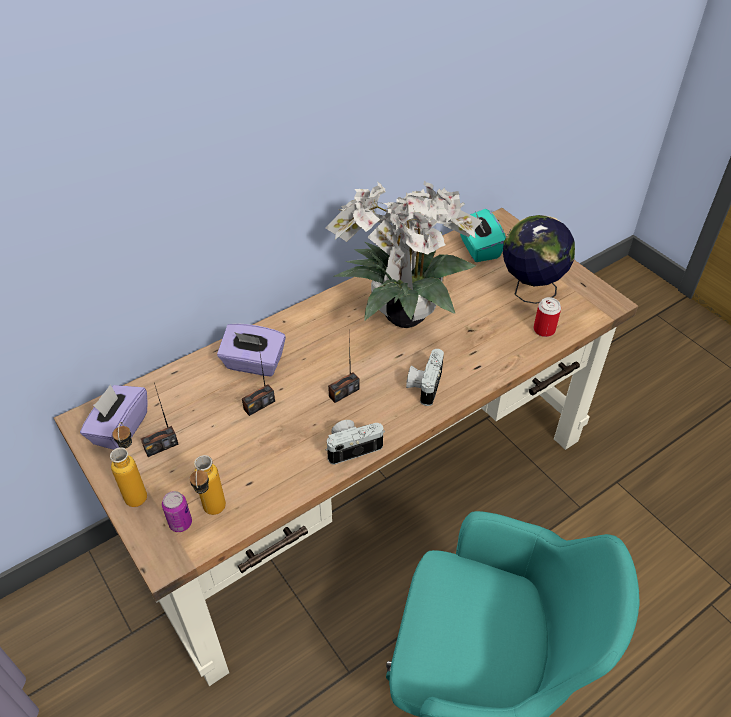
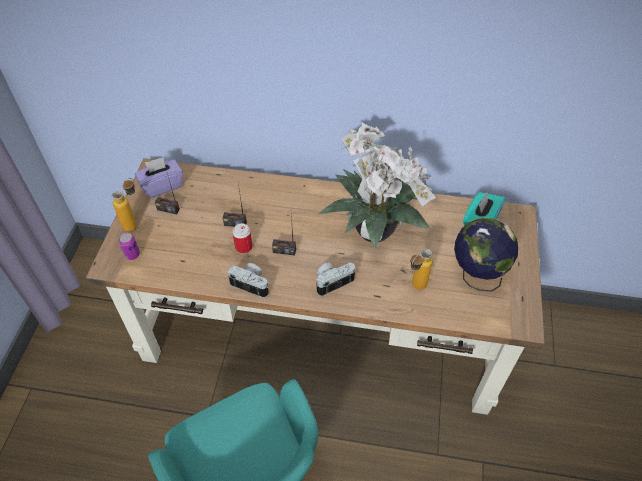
camera: 45 degrees right, 5 degrees up
(213, 514) = (150, 262): bottle -> bottle (415, 288)
(253, 363) = (260, 198): purple tissue box -> none
(544, 330) = (451, 307): can -> can (243, 247)

